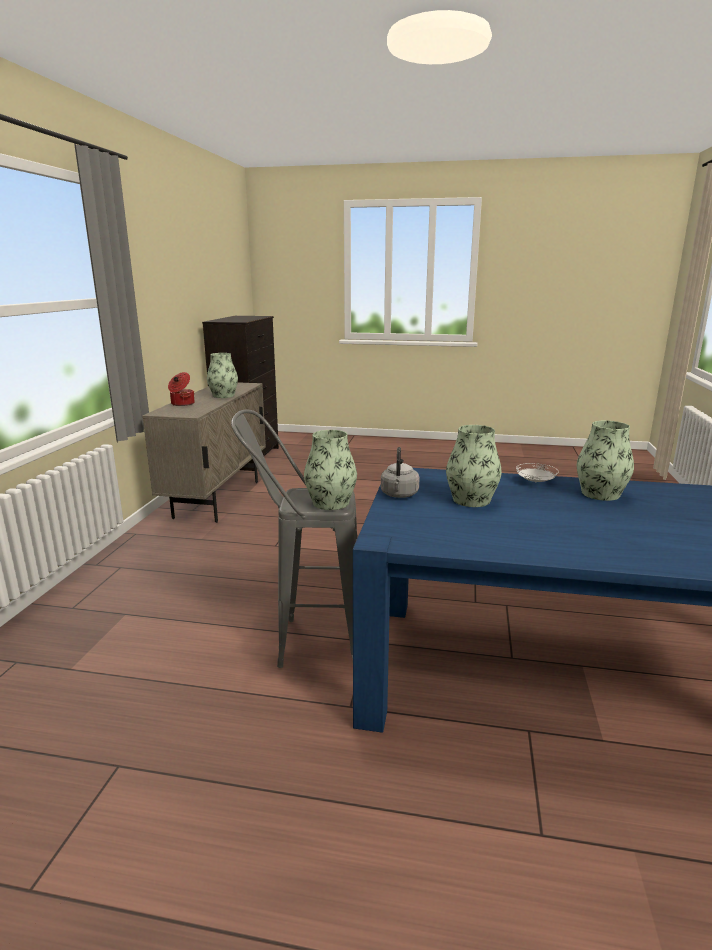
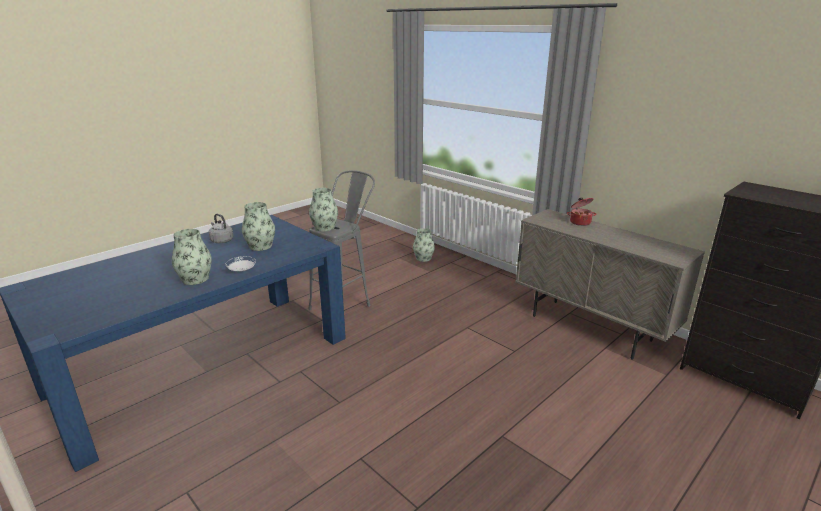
camera: 125 degrees right, 5 degrees up
(223, 396) = (608, 239): vase -> vase (423, 258)
(399, 495) = (297, 235): grey kettle -> grey kettle (221, 240)

